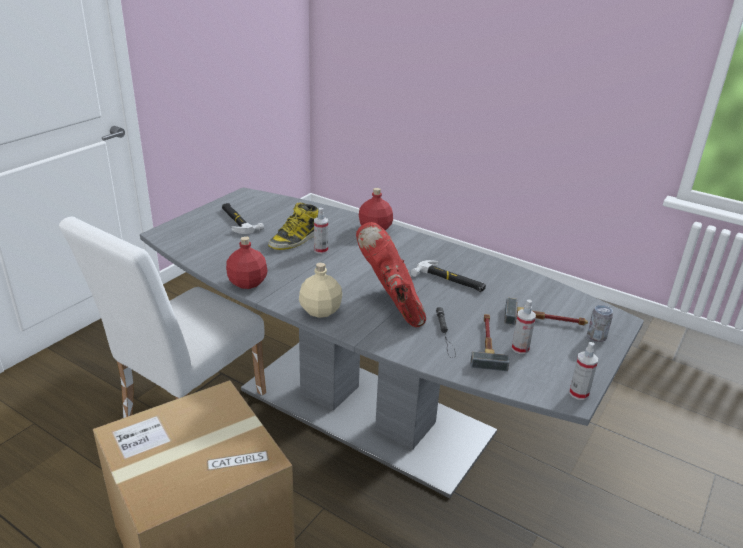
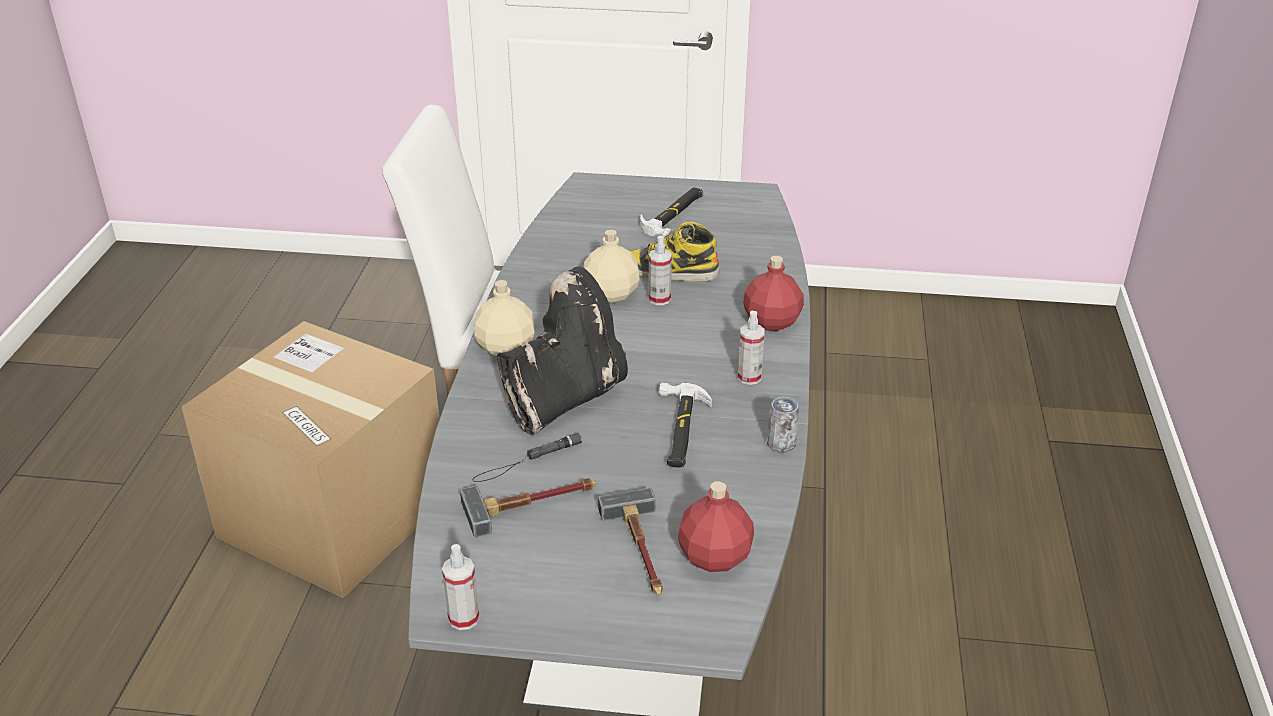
camera: 65 degrees right, 5 degrees up
(247, 283) = (525, 277): red bottle -> red bottle (713, 557)
(300, 262) = (610, 294): none -> beige bottle
(392, 305) = (565, 397): red boot -> black boot
(520, 348) = (541, 538): spray bottle -> spray bottle (749, 377)
(596, 337) = (635, 616): can -> can (781, 444)

